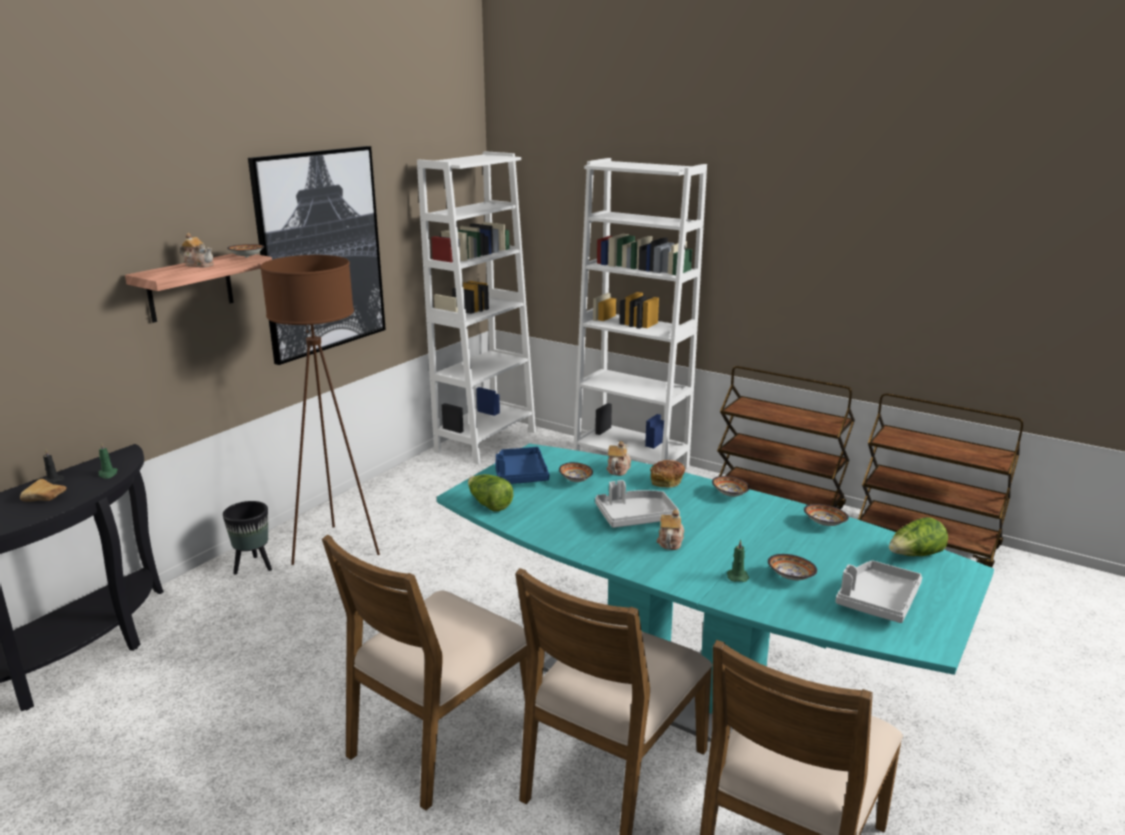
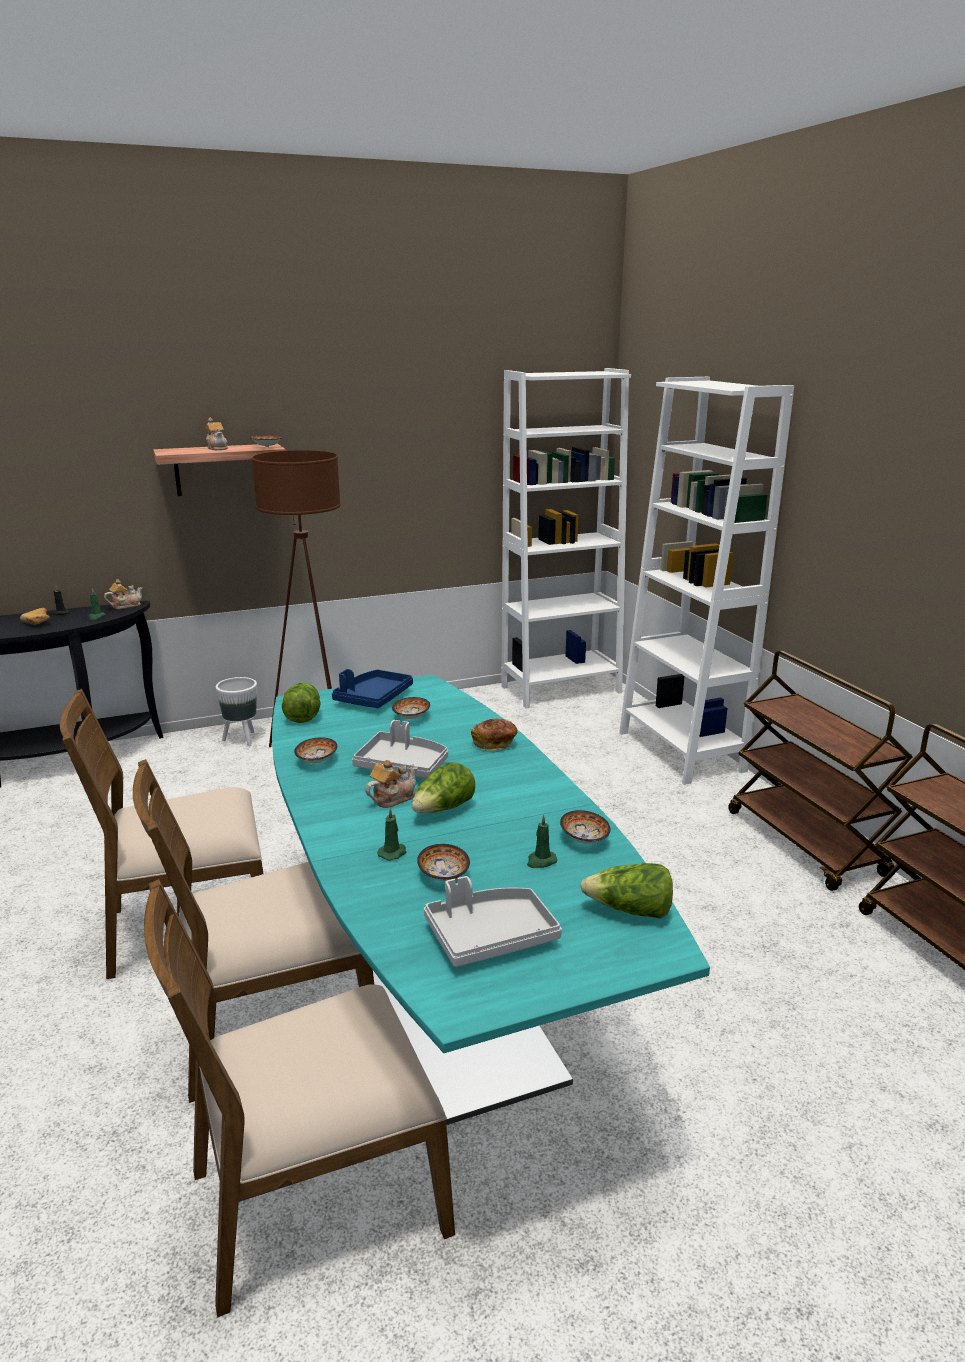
camera: 35 degrees right, 0 degrees up
(254, 567) = (242, 739): black planter -> white planter
(321, 252) = (373, 455): picture -> none
(618, 469) = (468, 719): teapot -> teapot (125, 606)
(715, 536) = (443, 809): none -> lettuce
(729, 495) = (534, 776): bowl -> bowl (315, 761)
(825, 546) = (541, 861): none -> green candle

